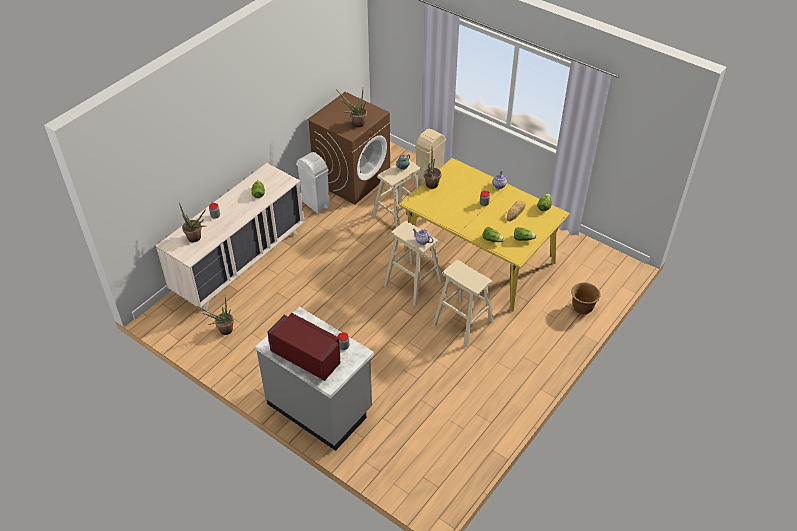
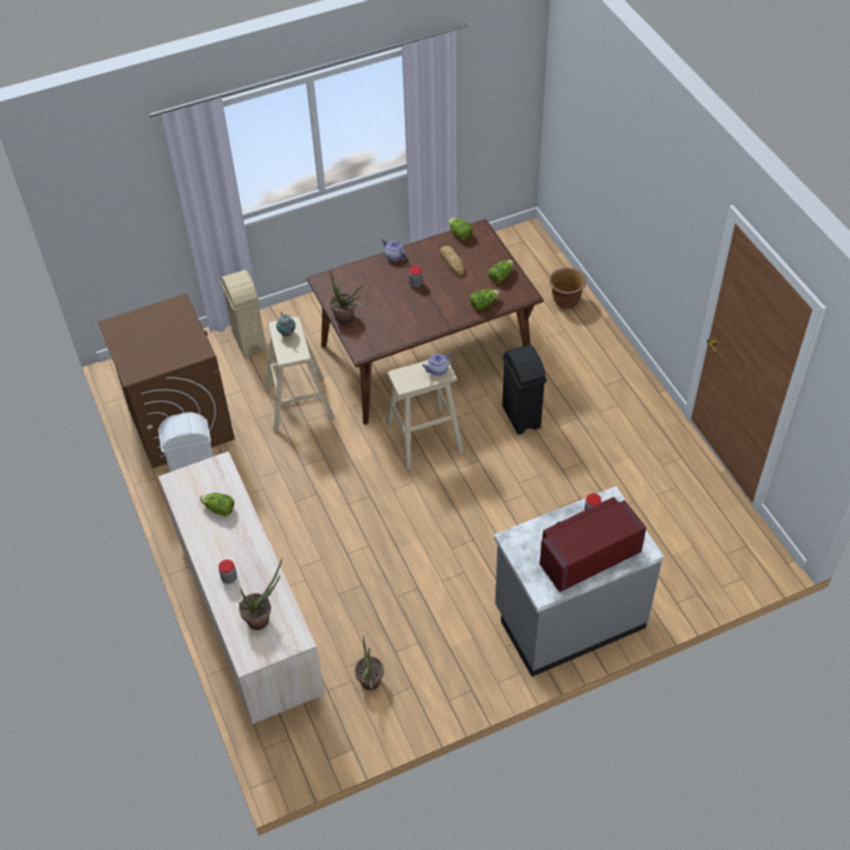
camera: 60 degrees left, 5 degrees up
(355, 124) = (181, 337): potted plant -> none
(463, 323) = (521, 417): beige stool -> black trash can
(480, 258) = (426, 354): yellow dining table -> brown dining table

